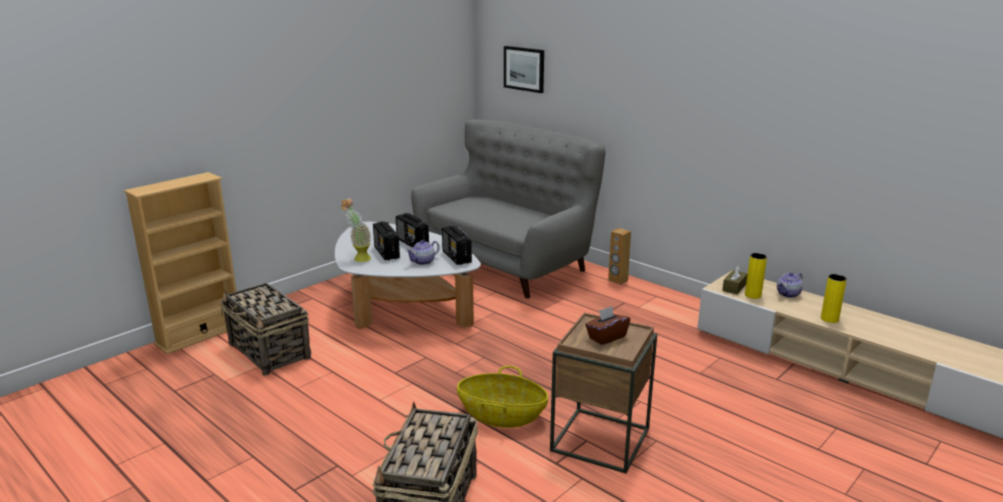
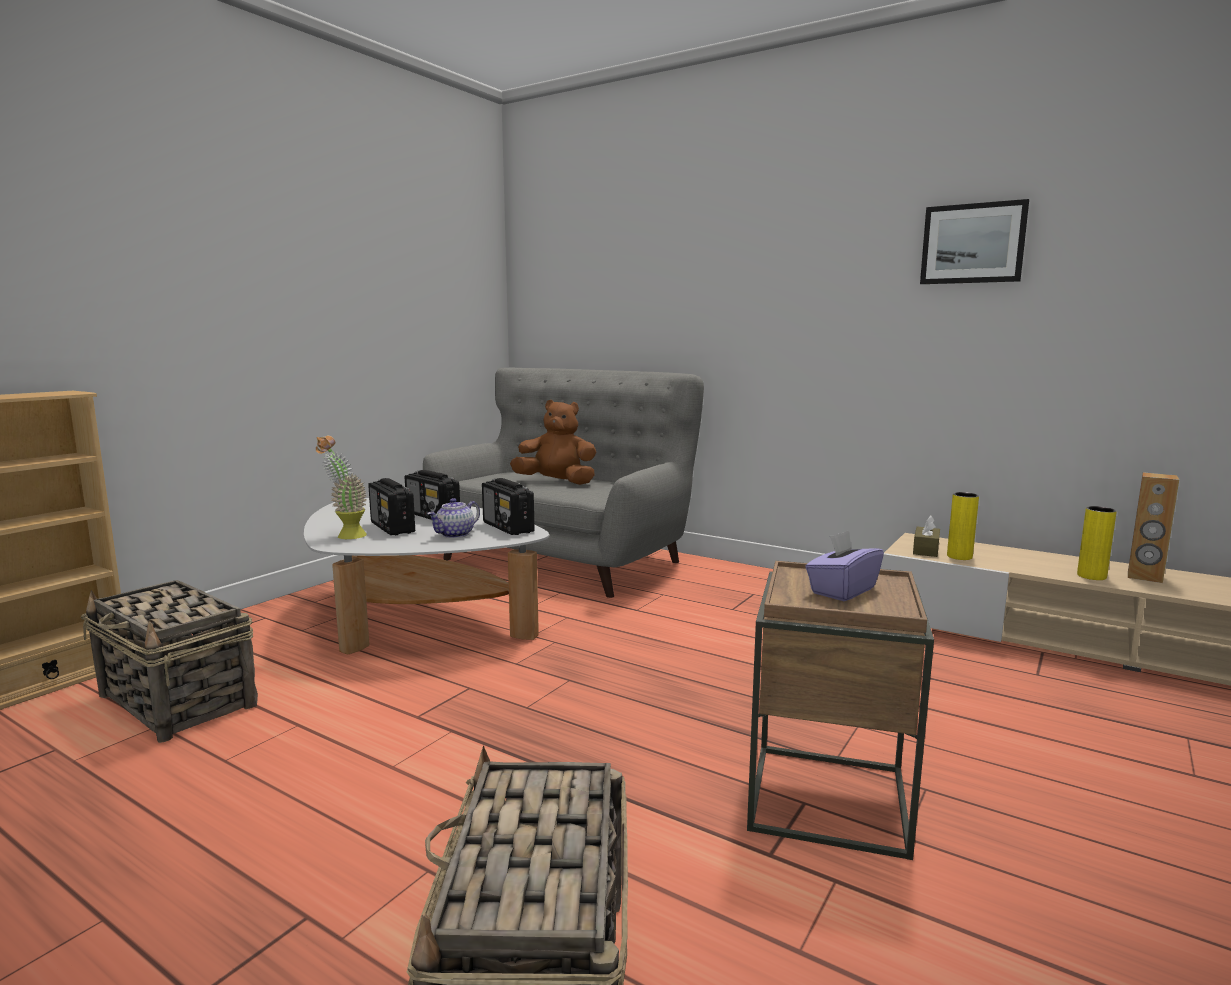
camera: 10 degrees left, 10 degrees down
(501, 212) = (557, 483): none -> brown plush toy
(501, 415) = (631, 772): basket -> none
(524, 69) = (576, 294): picture -> picture (973, 243)
(606, 337) = (842, 590): brown tissue box -> purple tissue box
(617, 280) = (729, 570): brown speaker -> brown speaker (1144, 577)
(788, 294) = (1005, 553): teapot -> none

